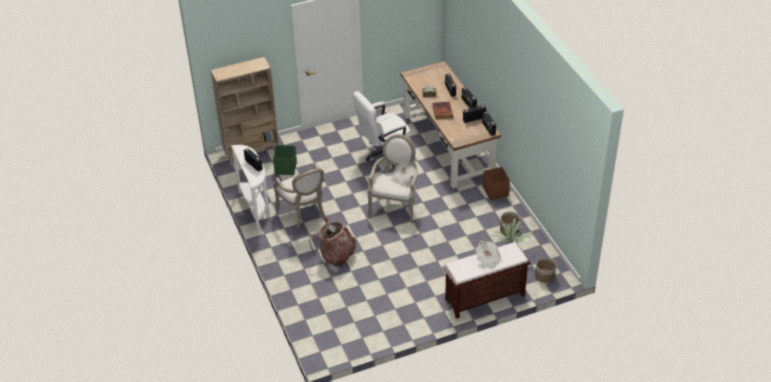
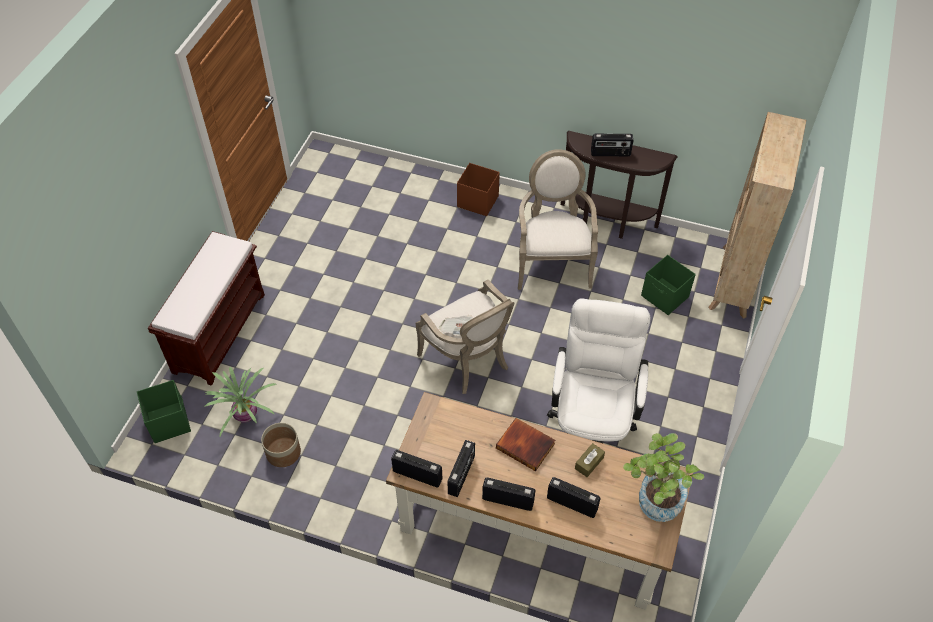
camera: 130 degrees right, 10 degrees up
(256, 209) = (606, 223): white console table -> brown console table
(304, 213) = (552, 263): armchair -> armchair turned 75 degrees clockwise
(336, 256) = (445, 245): backpack -> none
(426, 74) = (653, 504): none -> potted plant
(488, 260) = (202, 283): newspaper -> none
(495, 192) = (368, 501): brown storage box -> brown storage box (477, 201)
(545, 276) = (169, 421): planter -> green storage box

